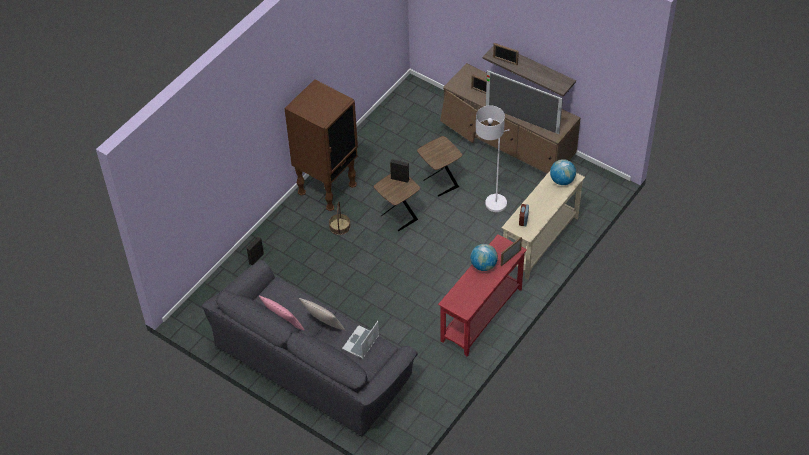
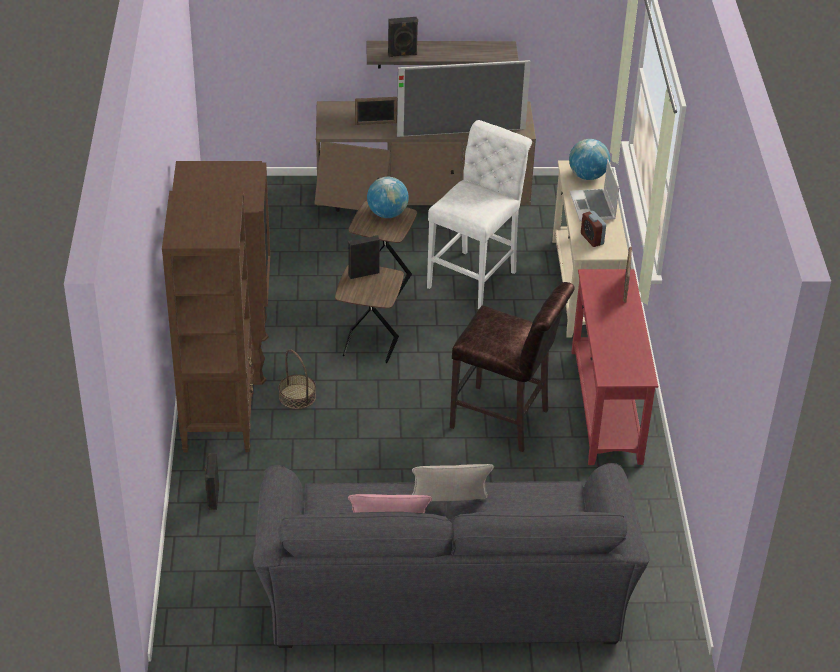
camera: 40 degrees left, 10 degrees down
(293, 220) = (219, 422): none -> brown bookcase
(361, 343) = (527, 502): laptop -> laptop (593, 207)
(423, 294) = (504, 421): none -> brown stool
(483, 265) = (603, 312): globe -> globe (387, 214)
(489, 205) = (475, 277): white floor lamp -> white stool
(505, 61) = (402, 54): picture frame -> black speaker

